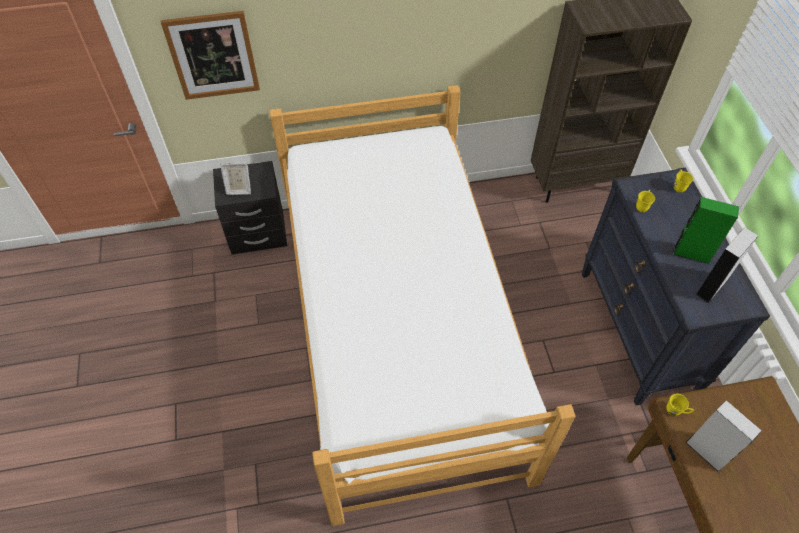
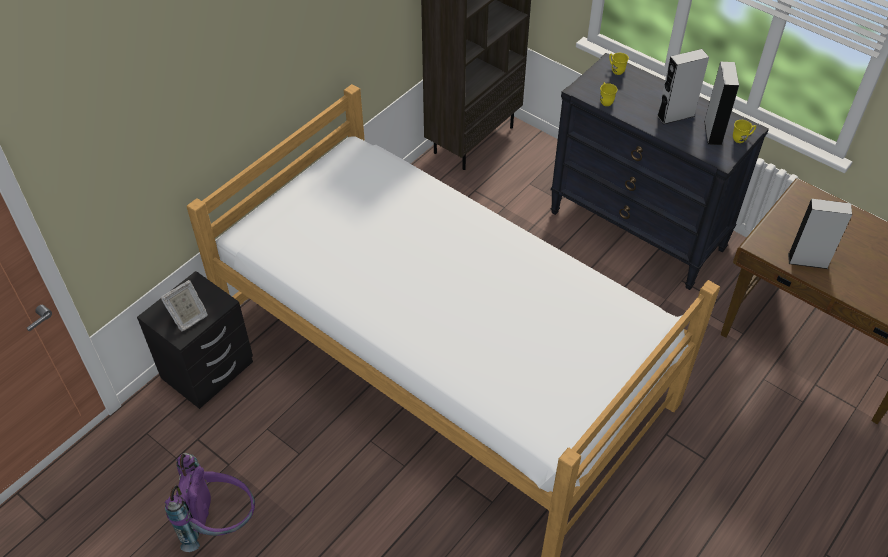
camera: 40 degrees left, 5 degrees down
(178, 333) = (220, 523): none -> purple backpack
(213, 56) = (118, 168): picture -> none
(676, 411) = (762, 246): yellow mug -> yellow mug (742, 138)
(691, 253) = (675, 116): green speaker -> grey speaker

